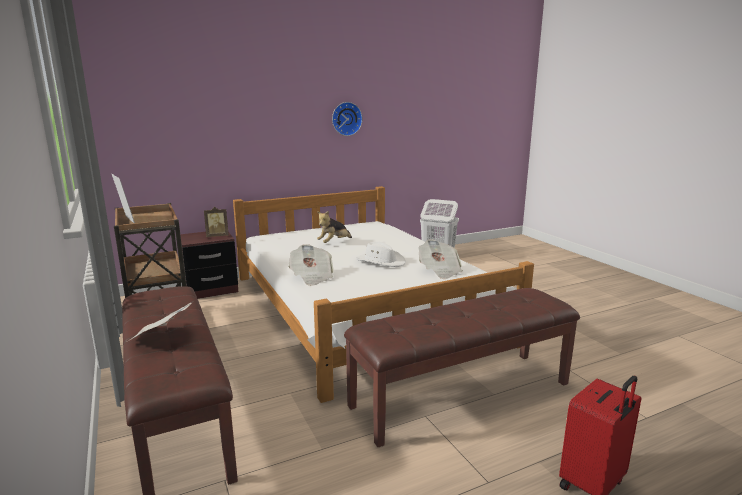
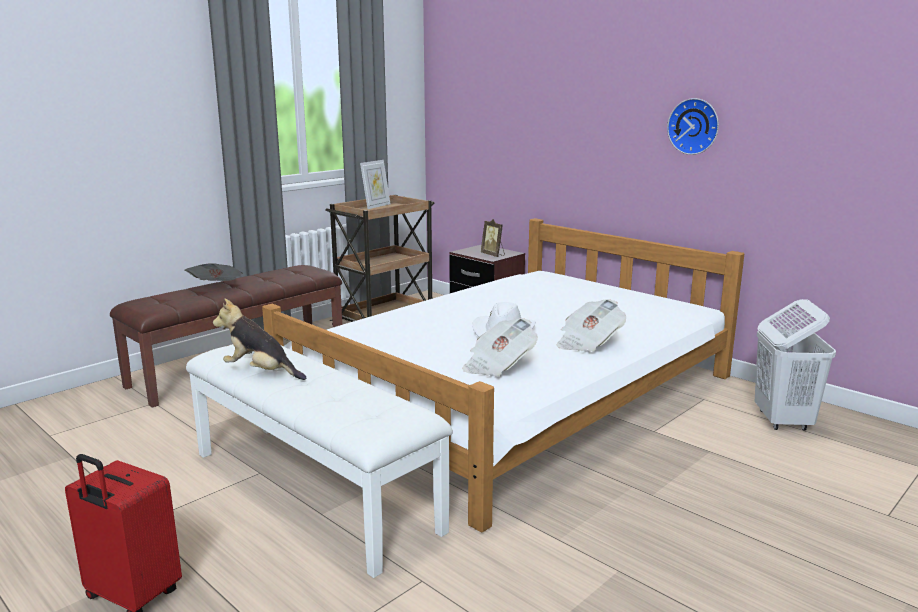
camera: 70 degrees right, 0 degrees up
(311, 277) = (415, 311): newspaper -> newspaper (588, 343)
(334, 243) = (553, 301): plush toy -> plush toy (261, 372)
(461, 393) = (314, 490): brown bench -> white bench

